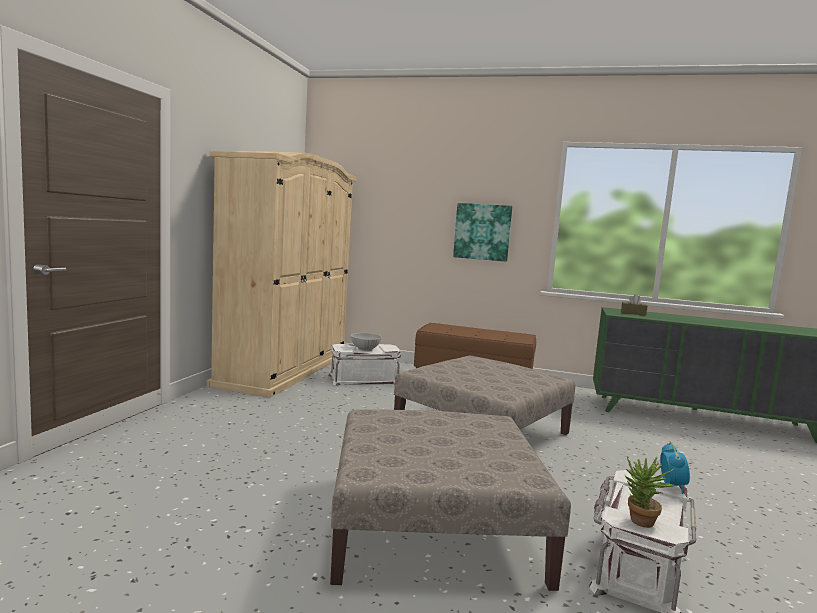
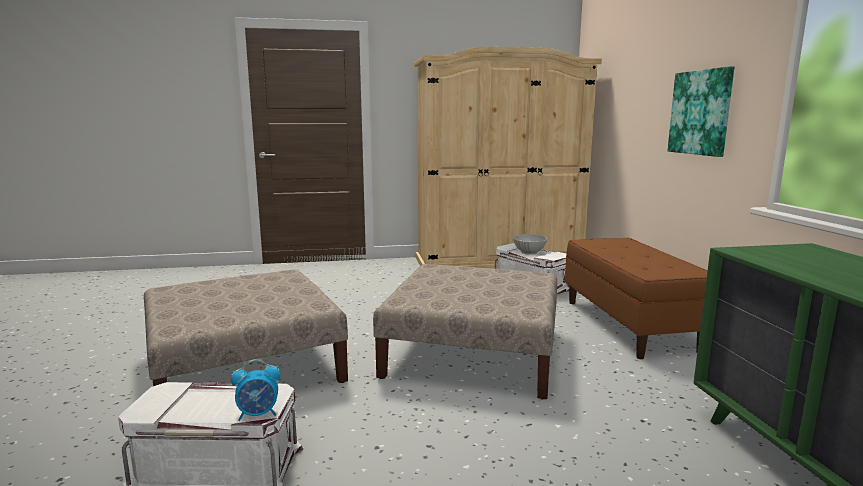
camera: 65 degrees right, 5 degrees up
(633, 313) = (807, 258): brown tissue box -> none
(640, 523) = (157, 398): potted plant -> none

